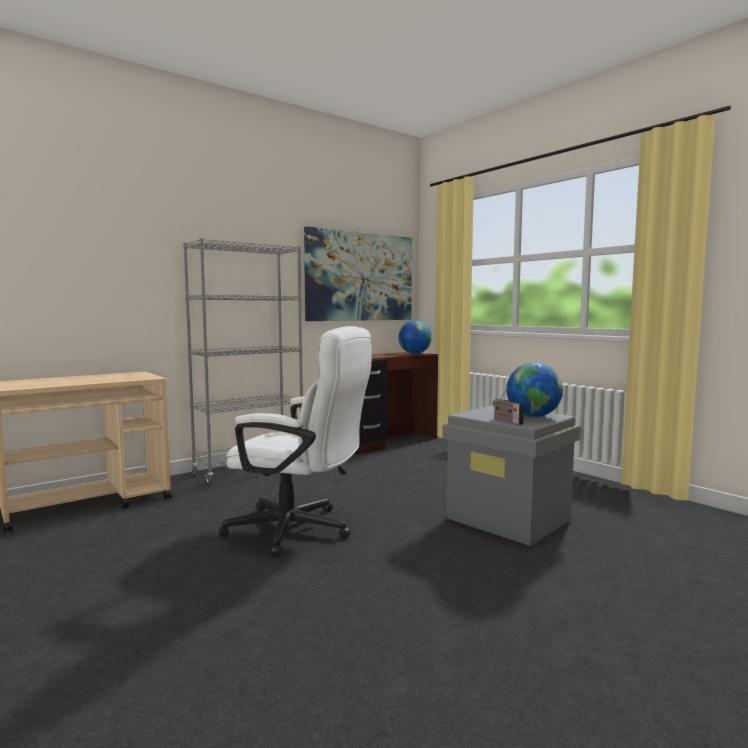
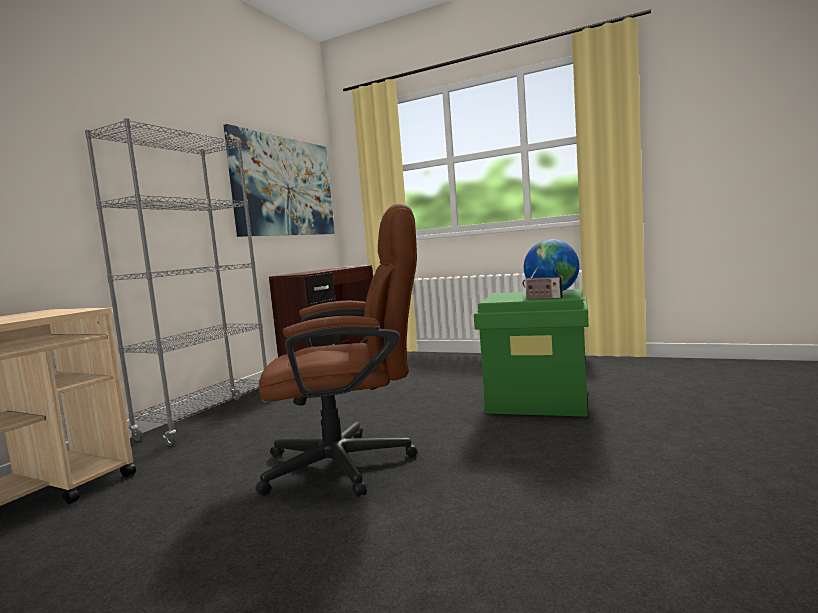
camera: 25 degrees left, 0 degrees up
(300, 530) = (353, 463): white office chair -> brown office chair
(414, 353) = (350, 267): globe -> none
(509, 519) = (539, 400): grey storage box -> green storage box

